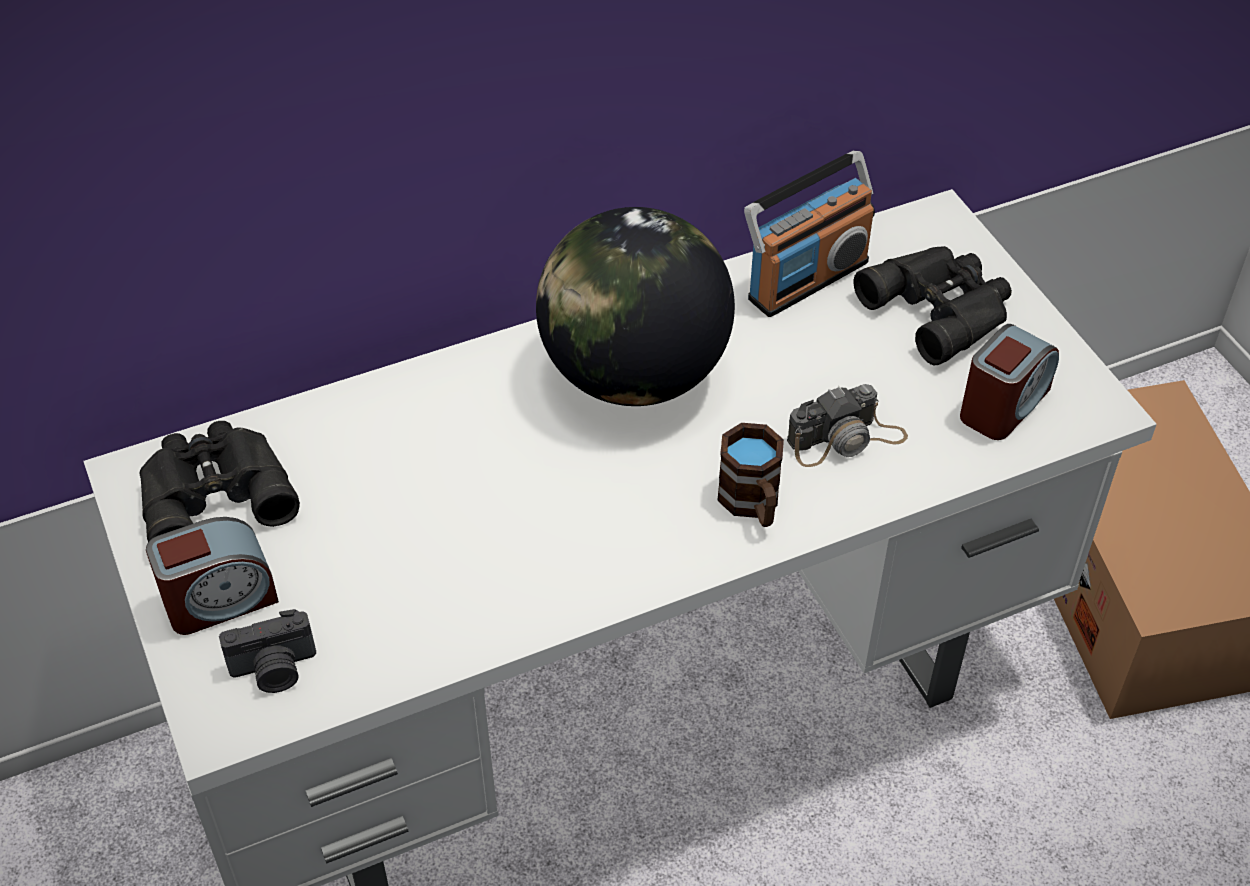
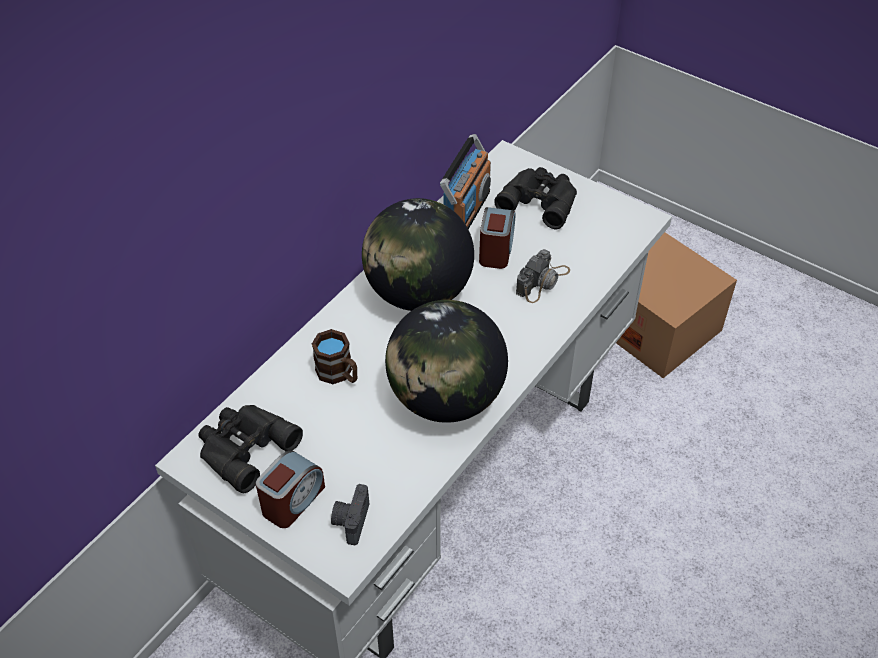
camera: 30 degrees left, 0 degrees up
(274, 670) = (350, 521): camera -> camera turned 150 degrees clockwise
(553, 553) = (446, 398): none -> globe
(752, 504) = (523, 331): brown mug -> brown mug (339, 374)
(1003, 405) = (601, 235): alarm clock -> alarm clock (496, 249)

